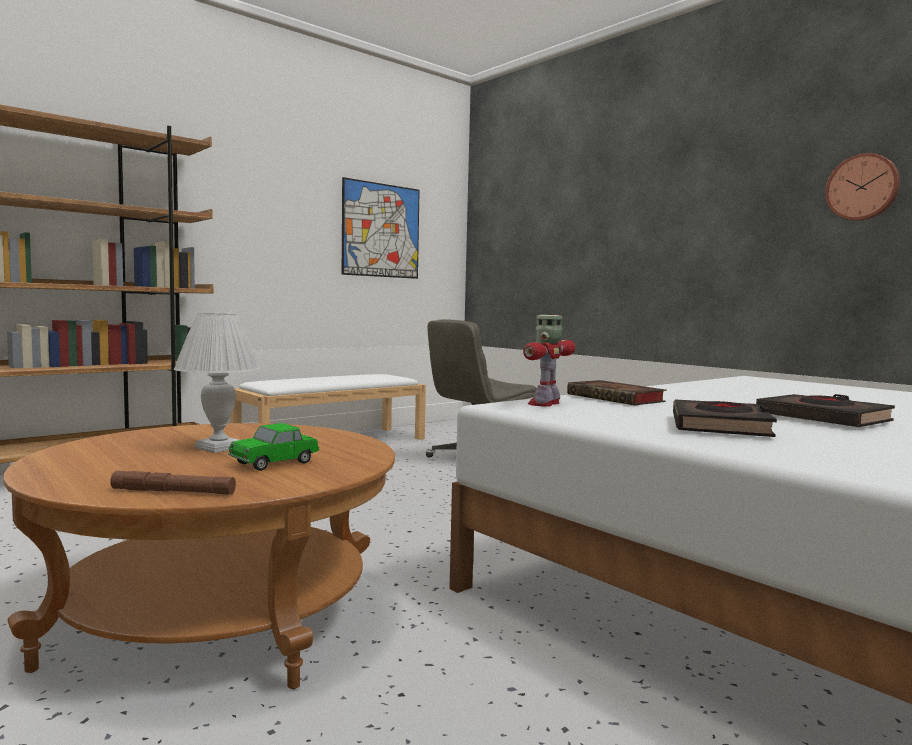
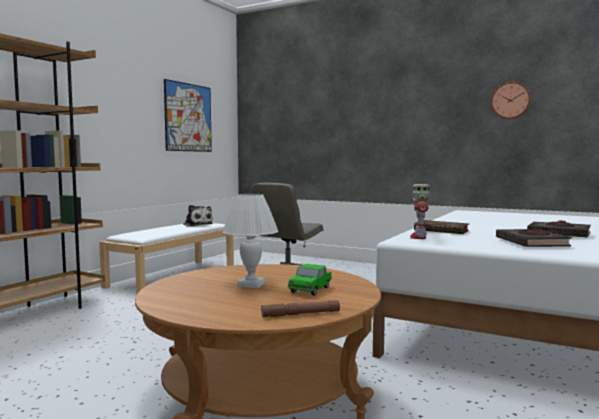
camera: 20 degrees left, 0 degrees up
(373, 377) = (197, 225): none -> plush toy

